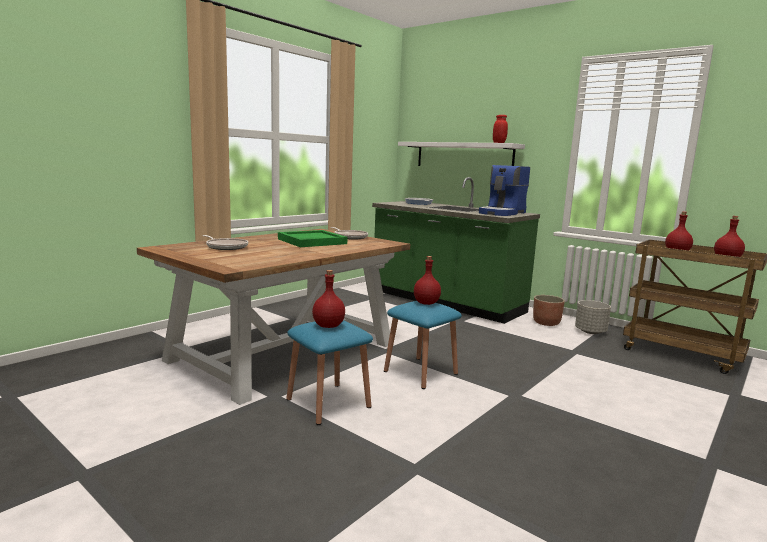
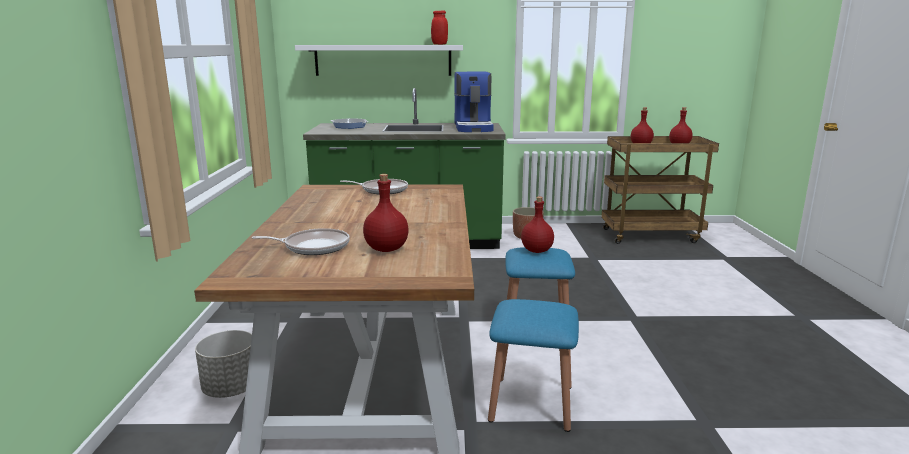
camera: 40 degrees left, 5 degrees up
(311, 241) = (371, 208): green tray -> none
(328, 326) = (538, 311): red bottle -> red bottle (386, 249)
(590, 332) = (569, 235): grey planter -> grey planter (231, 389)

